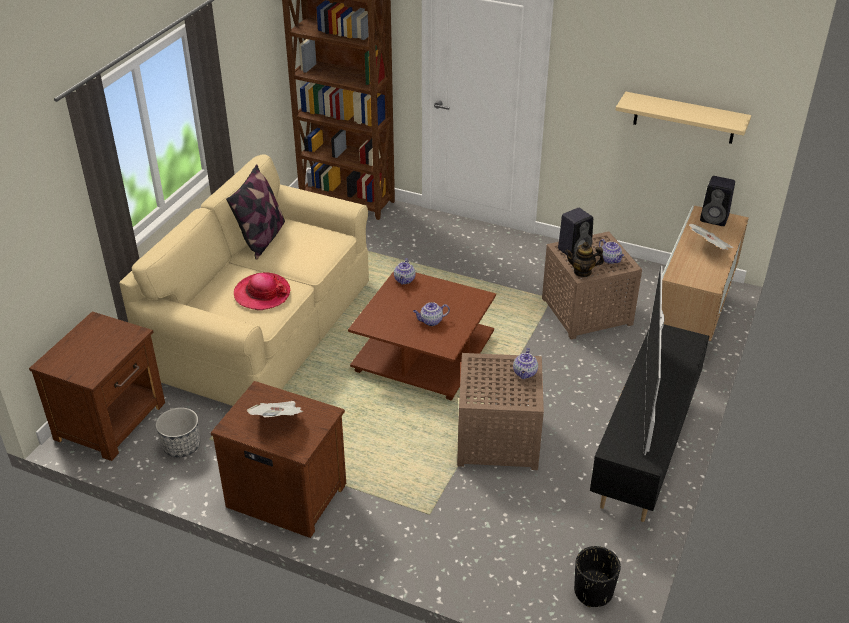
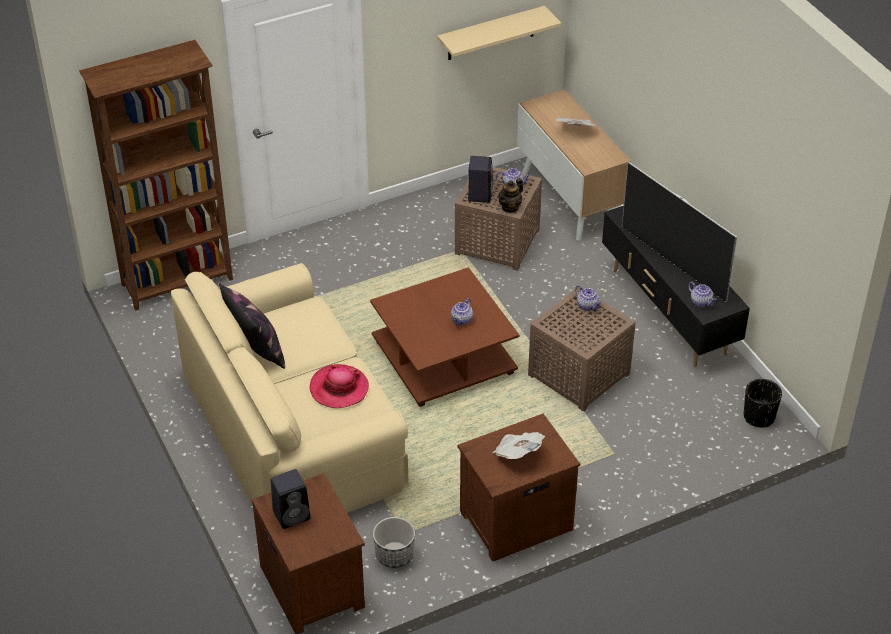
camera: 50 degrees left, 5 degrees up
(404, 280) = (393, 305): teapot -> teapot (701, 302)
(715, 218) = (547, 104): black speaker -> black speaker (292, 514)

